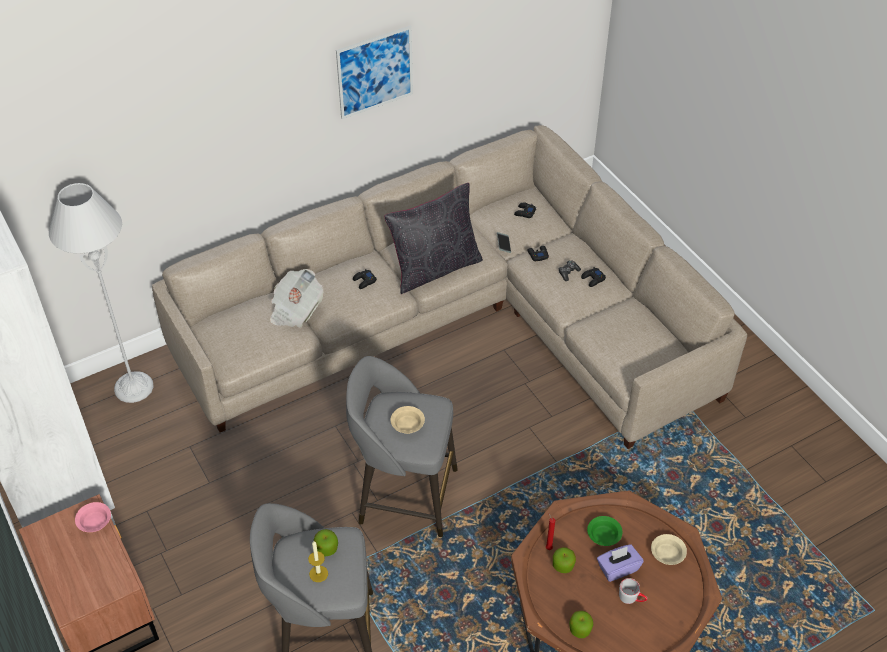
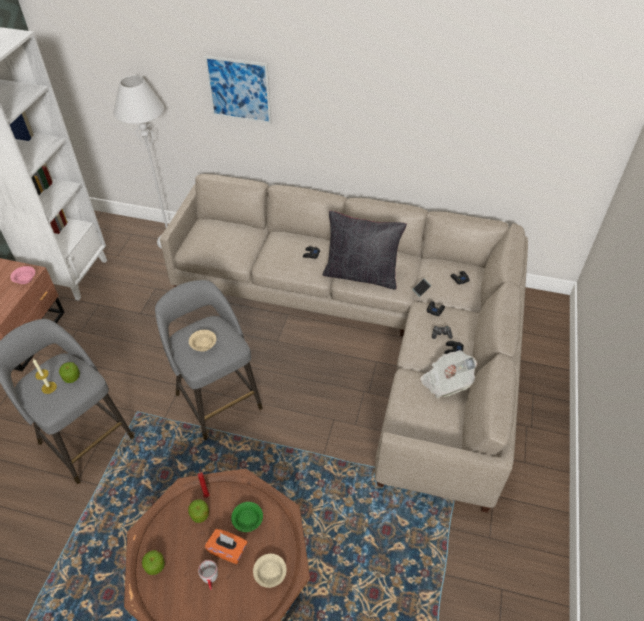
camera: 45 degrees right, 0 degrees up
(295, 310) = (255, 244): newspaper -> newspaper (446, 382)
(375, 72) = (386, 108): picture -> picture (239, 90)
(618, 568) = (228, 550): purple tissue box -> orange tissue box

